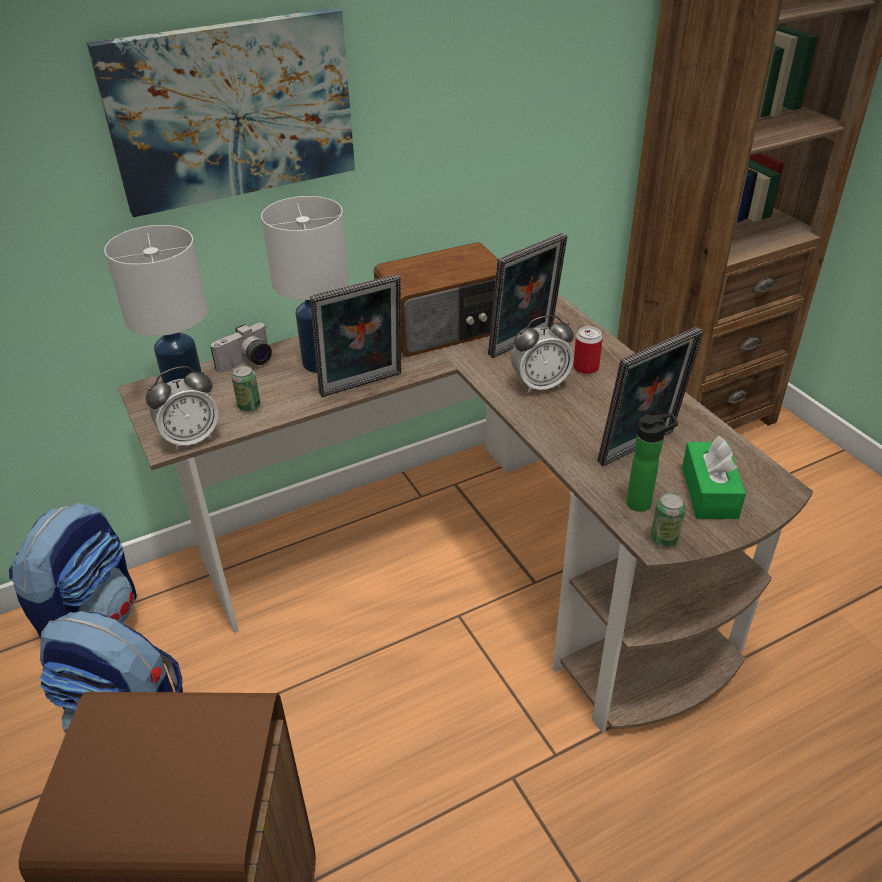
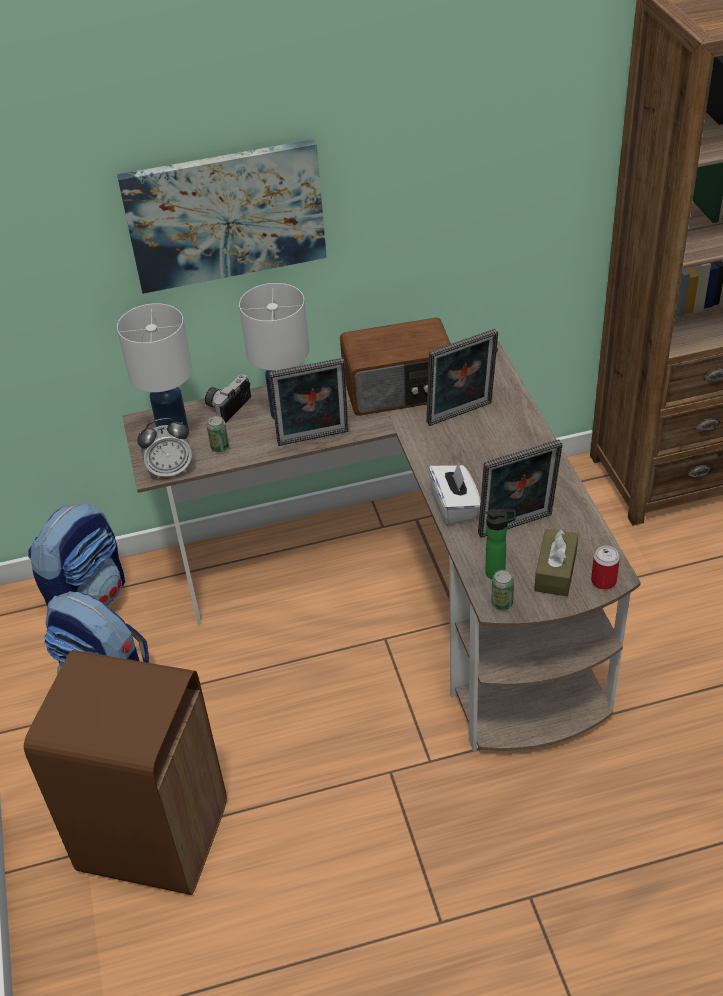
camera: 15 degrees right, 5 degrees up
(248, 363) = (227, 406): camera -> camera turned 150 degrees clockwise
(540, 385) = (459, 457): alarm clock -> none
(557, 436) = (455, 506): none -> white tissue box
(585, 368) = (504, 445): can -> can (603, 581)
(709, 492) = (555, 571): green tissue box -> brown tissue box

